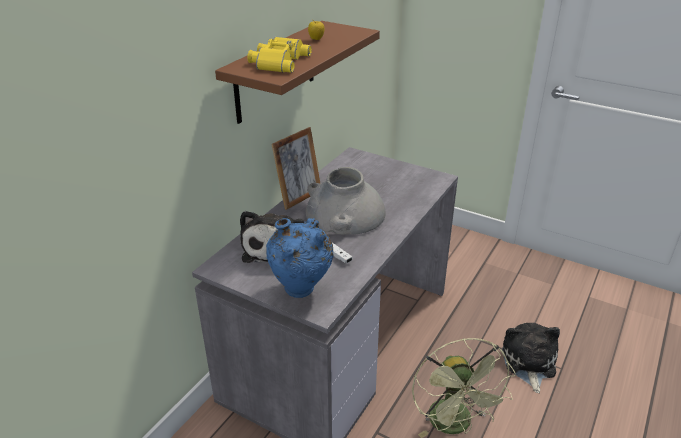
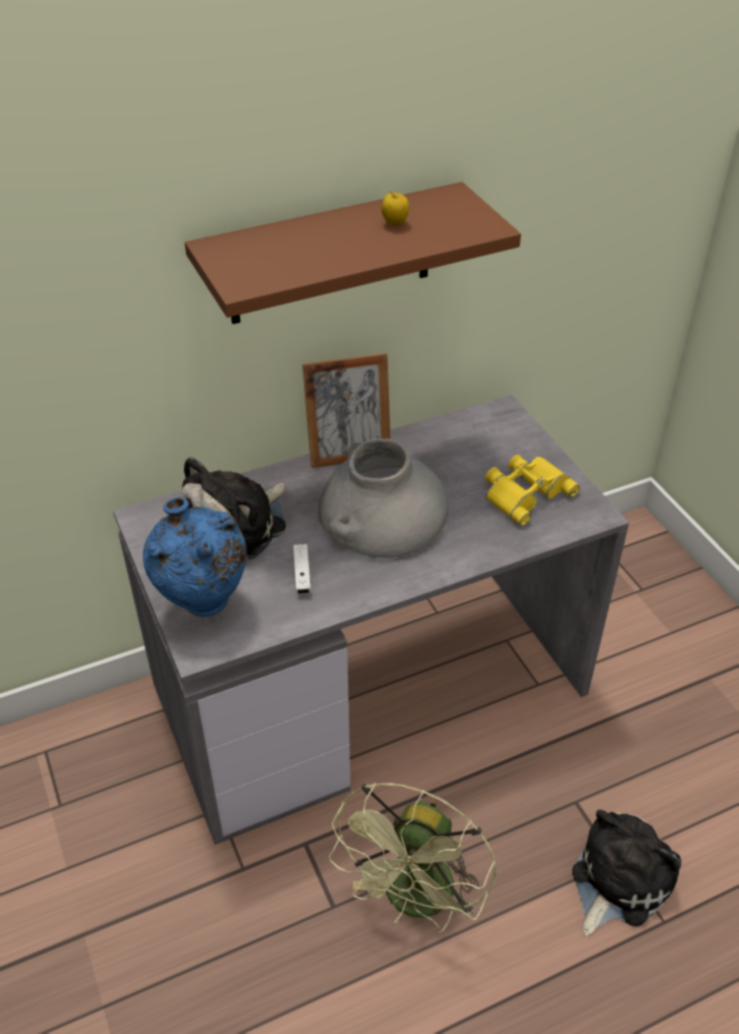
camera: 35 degrees right, 10 degrees up
(278, 61) = (281, 253): yellow binoculars -> yellow binoculars (525, 492)

